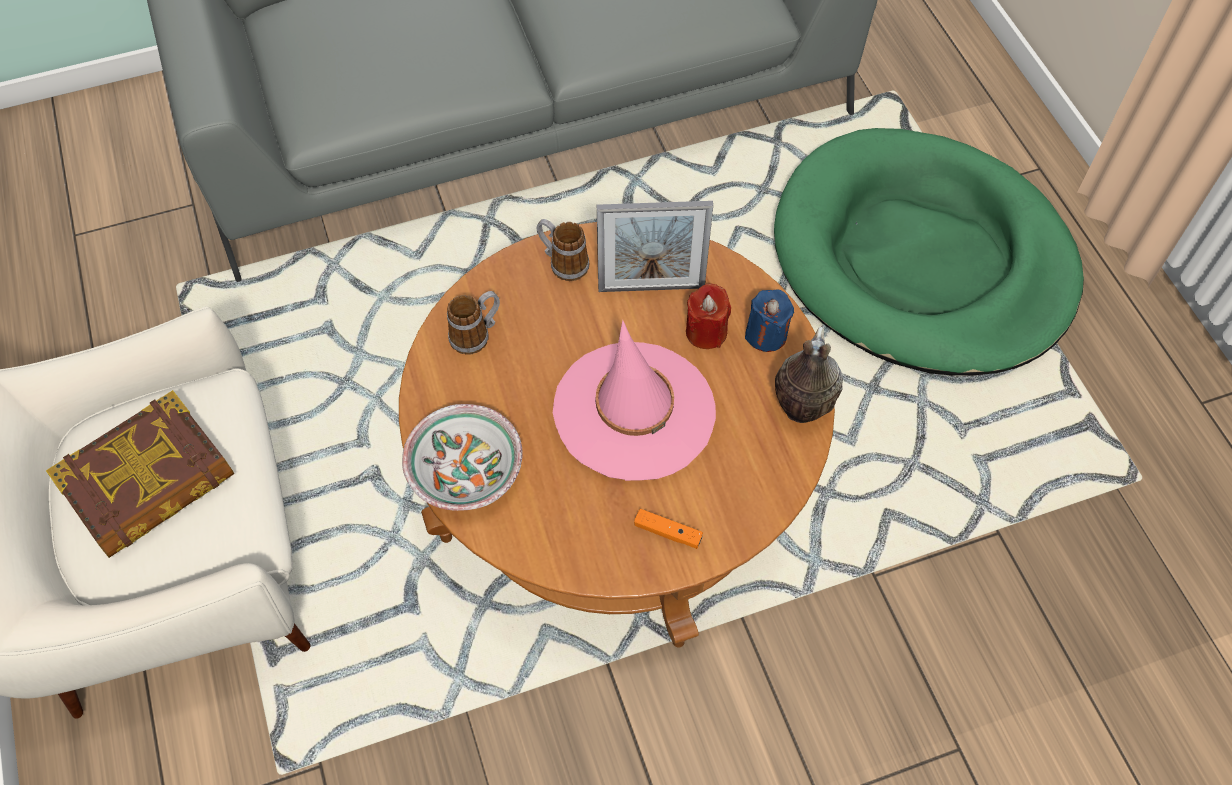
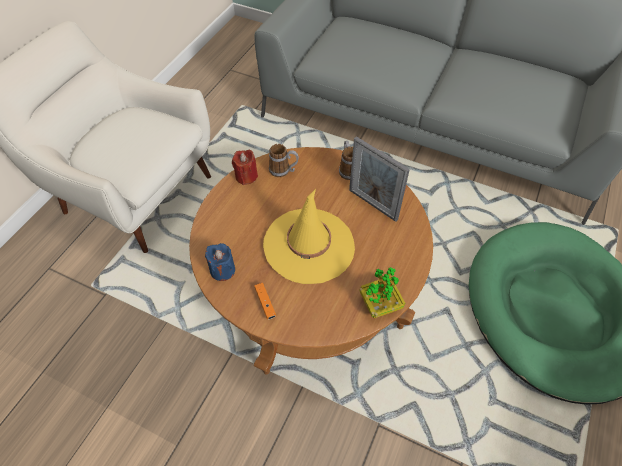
camera: 45 degrees right, 5 degrees down
(148, 482) = (125, 137): book -> none
(466, 472) = (221, 215): bowl -> none
(634, 411) = (309, 245): pink hat -> yellow hat
(706, 332) = (376, 239): red candle -> red candle (246, 176)
(766, 334) = (402, 261): blue candle -> blue candle (222, 270)
(799, 410) = (380, 304): vase -> potted plant

